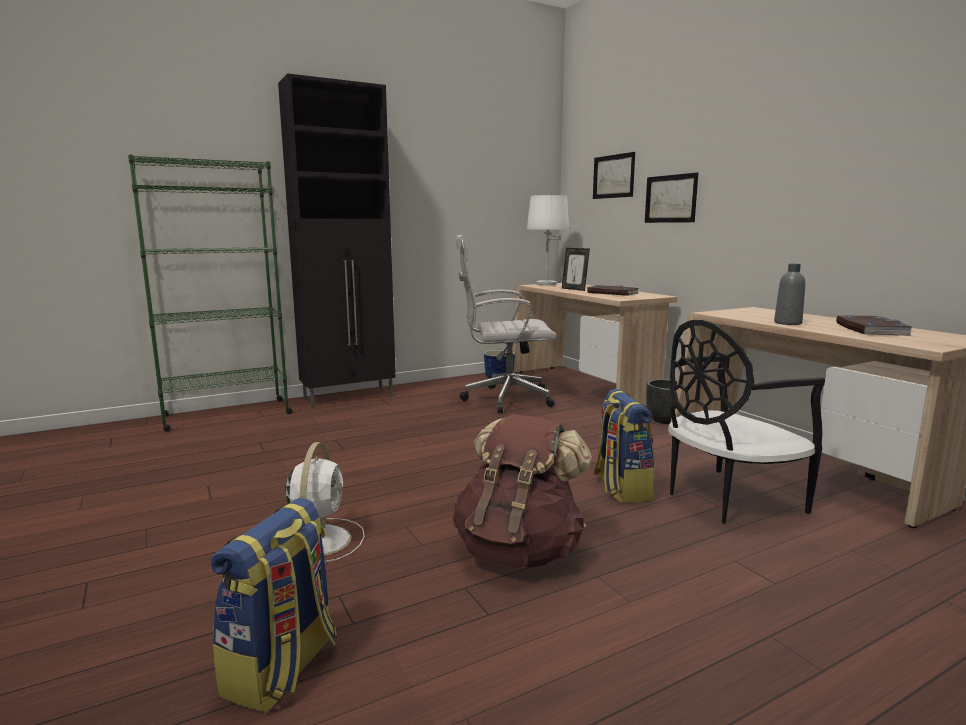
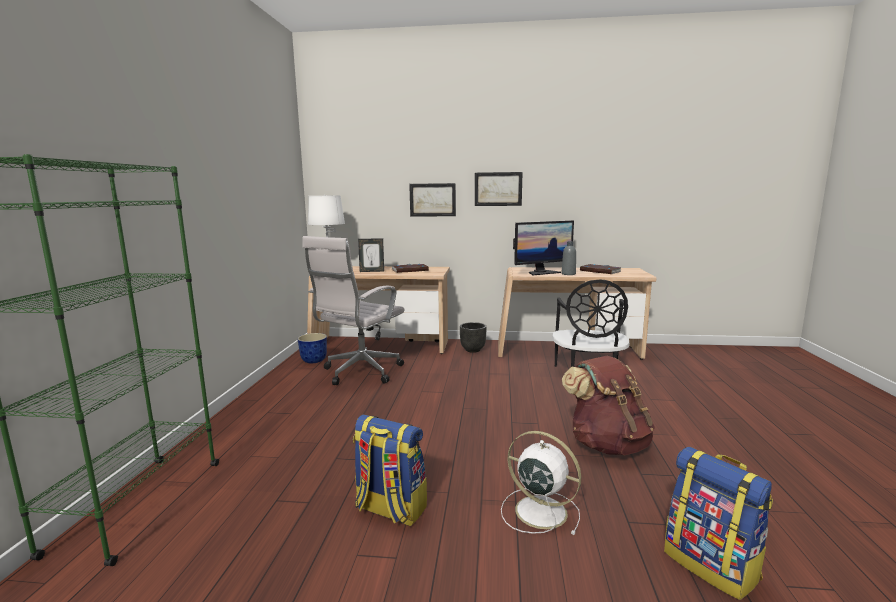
camera: 55 degrees left, 0 degrees up
(350, 397) = (231, 424): black cabinet -> none
(613, 176) = (372, 181): picture -> picture (498, 189)
(620, 488) = (552, 393): backpack -> backpack (389, 509)
(755, 316) = (542, 272): none -> monitor

